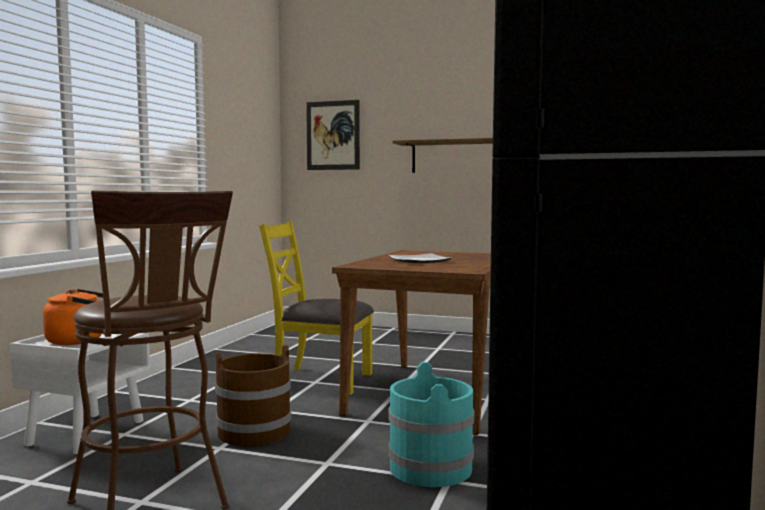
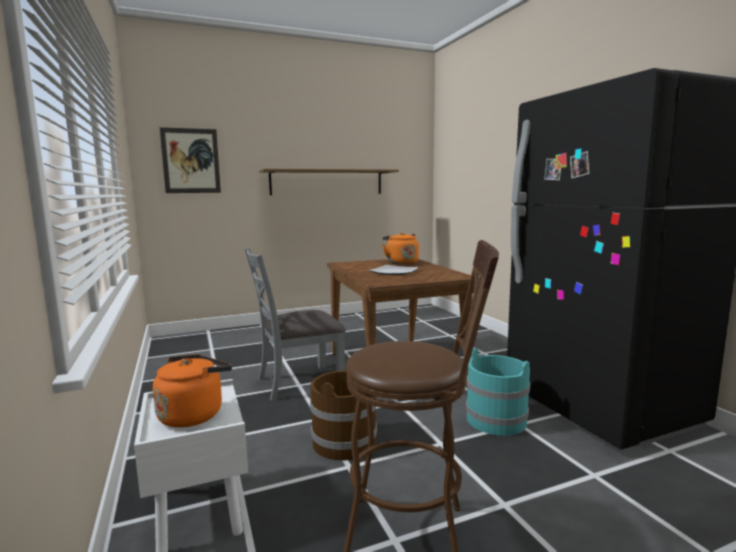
camera: 40 degrees left, 5 degrees up
(320, 380) = (299, 382): yellow chair -> grey chair
(474, 256) = (401, 262): none -> orange kettle

